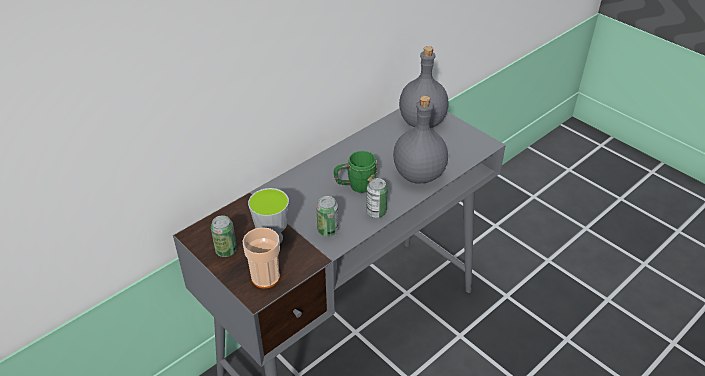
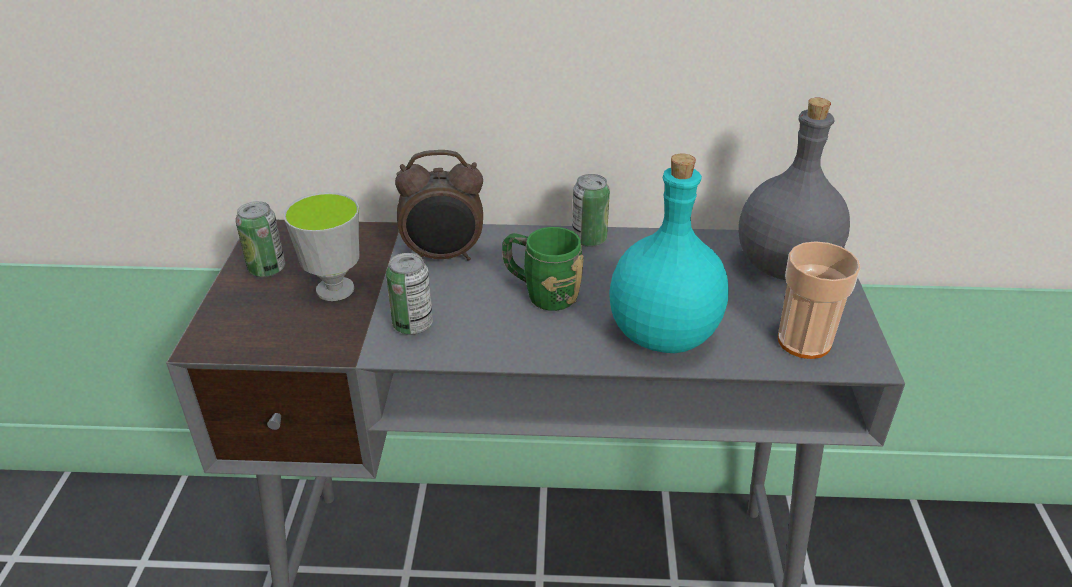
camera: 45 degrees right, 5 degrees down
(265, 277) = (251, 329): cup -> cup (804, 342)
(294, 195) = (444, 256): none -> alarm clock
(376, 212) = (515, 345): can -> can (589, 239)
(417, 175) = (661, 334): grey bottle -> turquoise bottle

